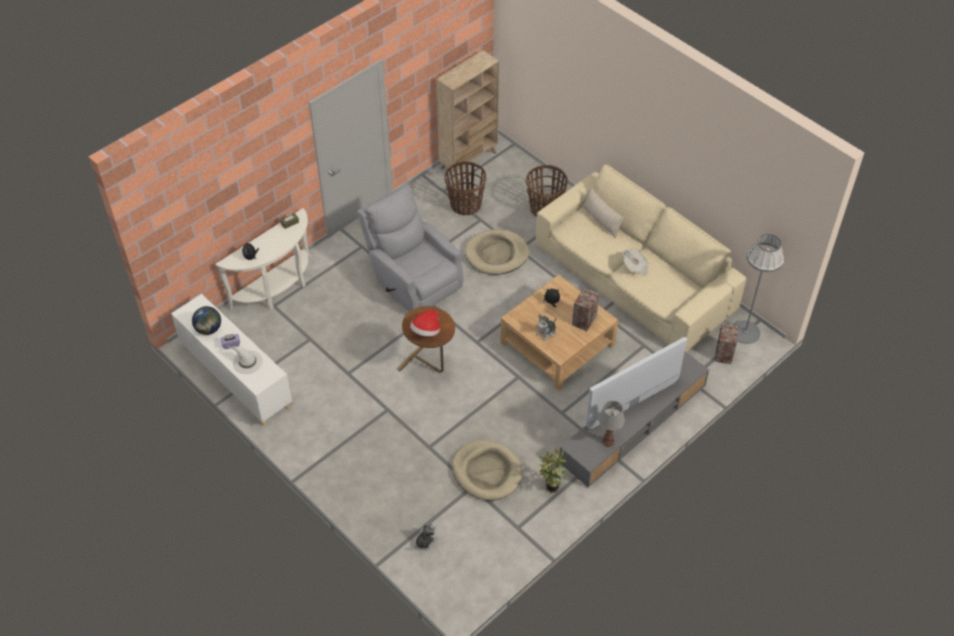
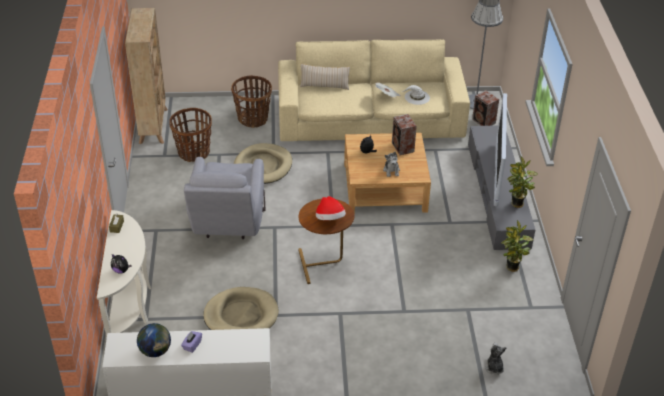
camera: 50 degrees left, 10 degrees down
(247, 362) = (225, 346): white hat -> white hat (416, 97)
(413, 278) = (227, 222): grey armchair -> grey armchair turned 90 degrees counterclockwise
(487, 472) = (462, 293): beige dog bed -> beige dog bed (241, 315)
(608, 441) = (517, 205): table lamp -> potted plant

